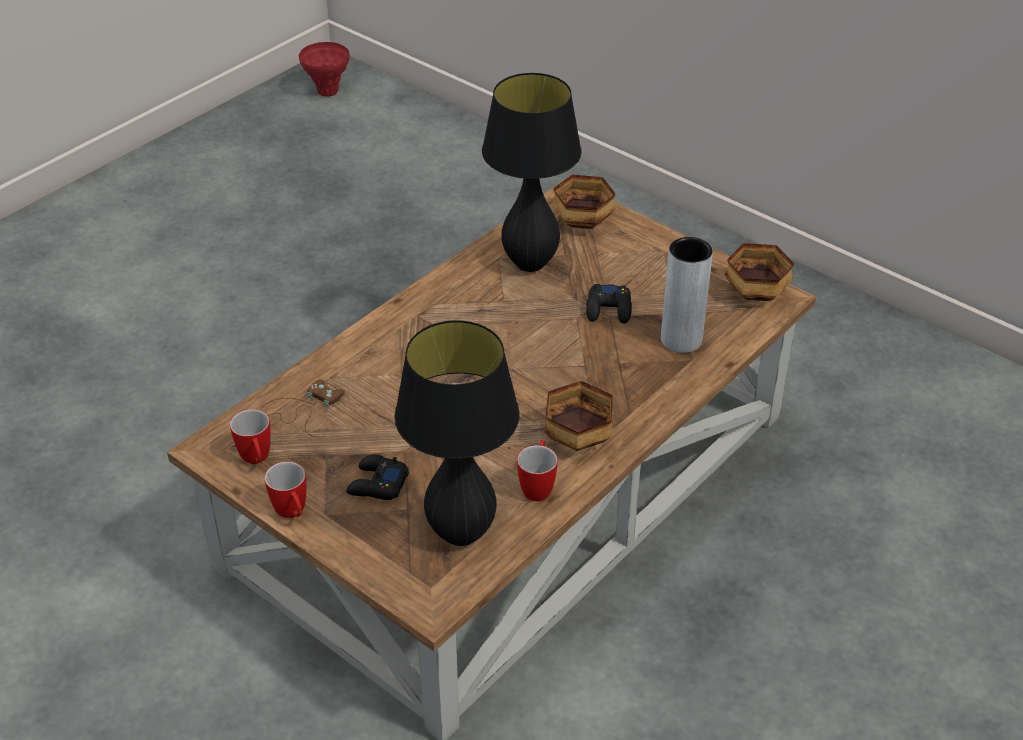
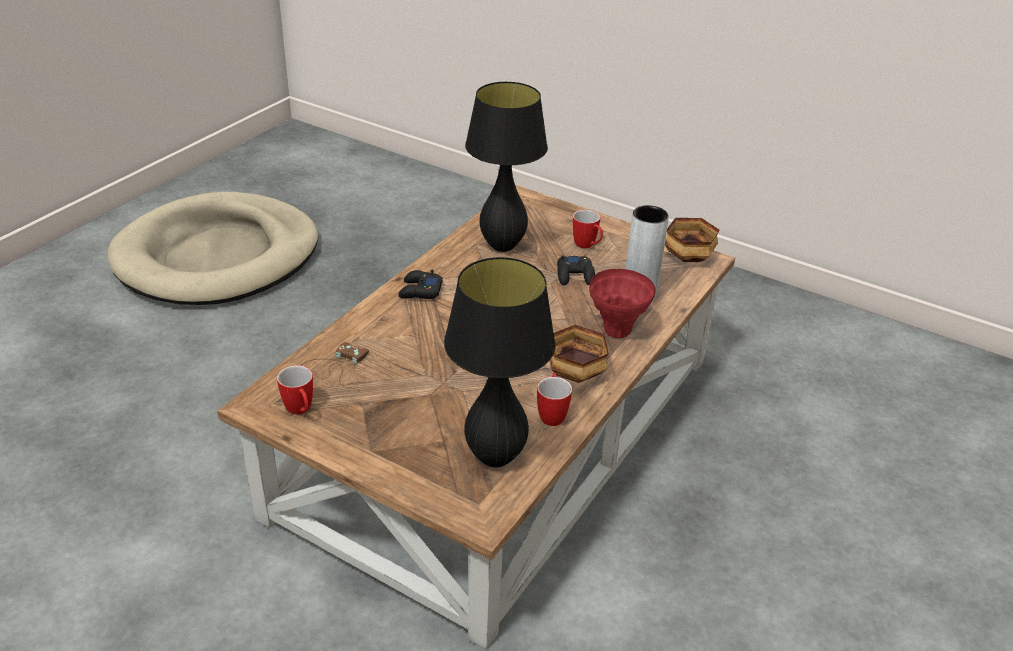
camera: 10 degrees left, 5 degrees down
(215, 237) = (218, 256): none -> beige dog bed
(293, 514) = (342, 453): mug -> mug (587, 246)
(327, 92) = (294, 149): red vase -> red vase (616, 331)
(377, 484) = (412, 423): black game controller -> black game controller (420, 291)
(581, 223) = (536, 214): bowl -> none

